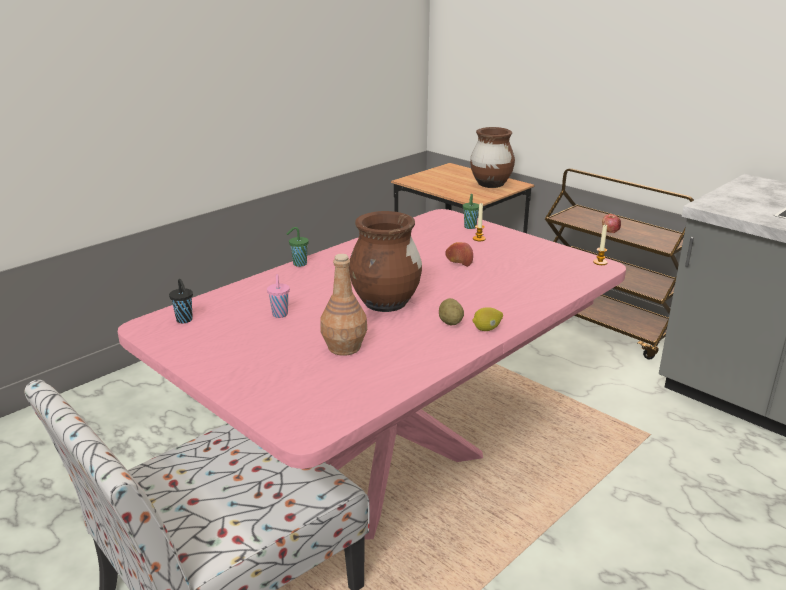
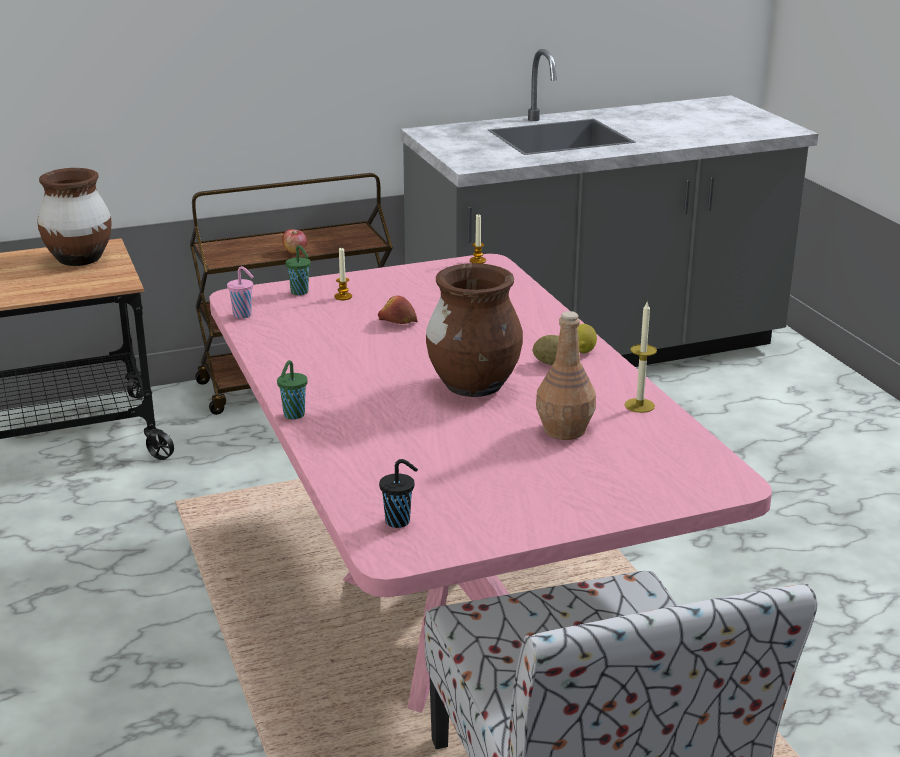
camera: 65 degrees left, 0 degrees up
(280, 315) = (444, 454): pink cup -> pink cup (243, 315)
(411, 369) = (639, 405): none -> candle

